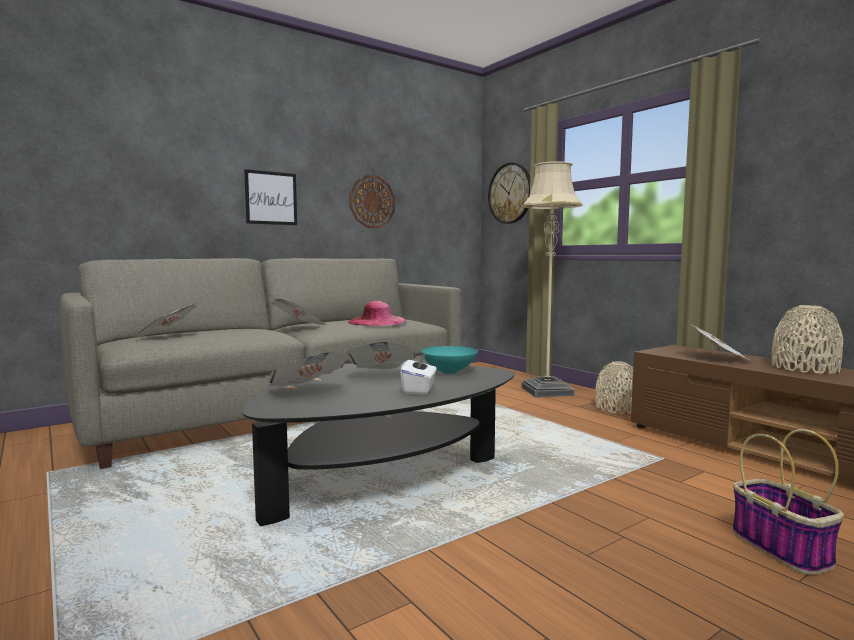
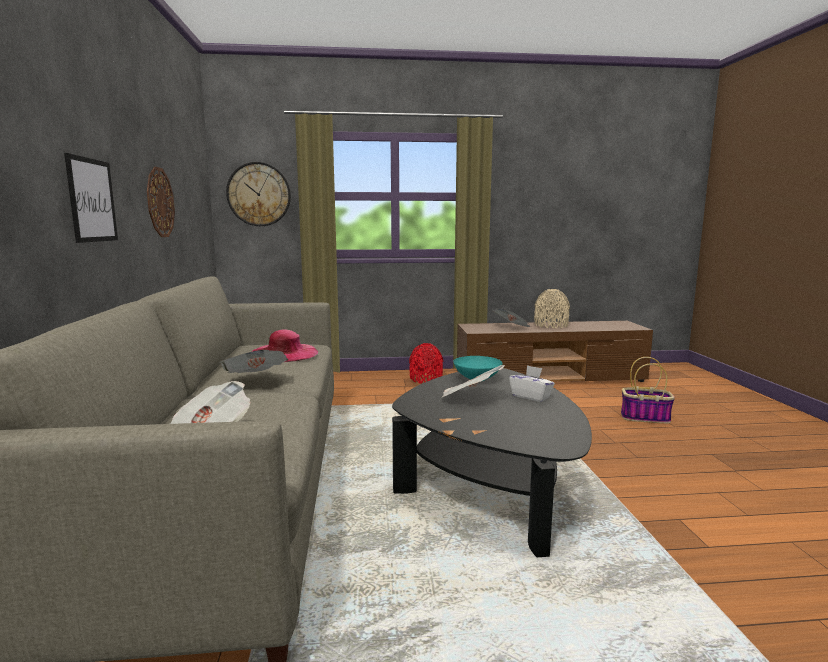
camera: 60 degrees left, 5 degrees up
(307, 392) = (506, 428): newspaper -> none
(546, 391) = (358, 382): beige floor lamp -> none
(617, 408) = (426, 379): beige vase -> red vase

